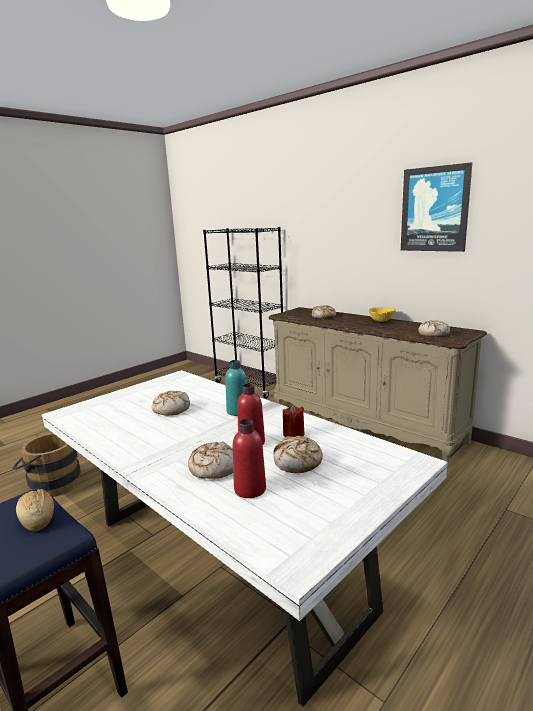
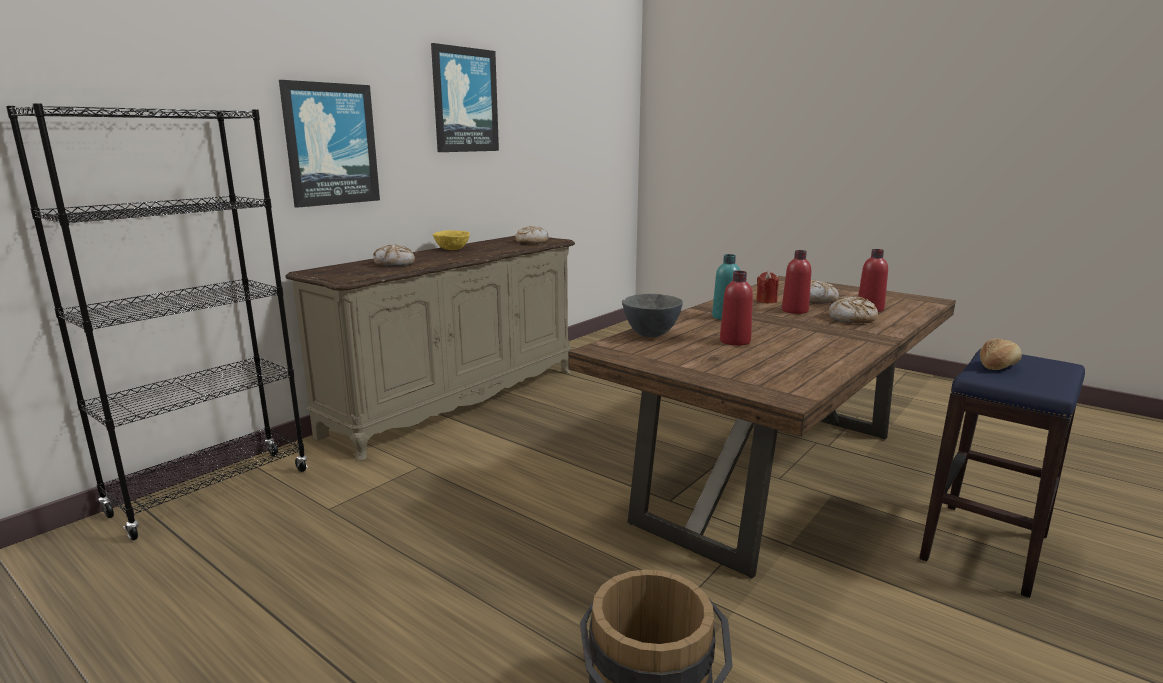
camera: 95 degrees left, 0 degrees up
(171, 409) = (735, 341): bread -> red bottle
(200, 387) = (650, 335): none -> grey bowl
(226, 563) = (773, 475): white dining table -> brown dining table
(330, 243) = (331, 144): none -> picture

